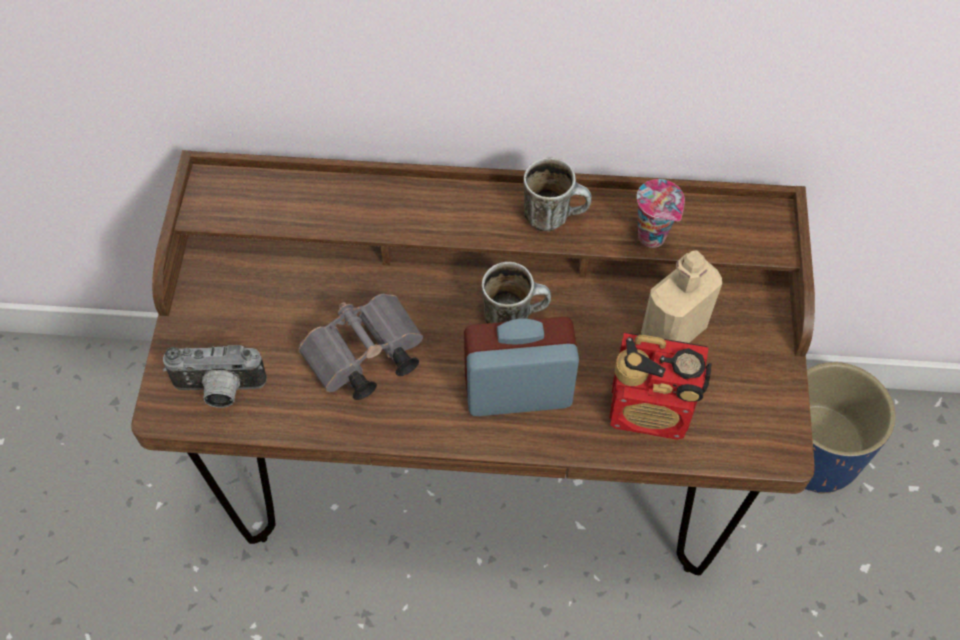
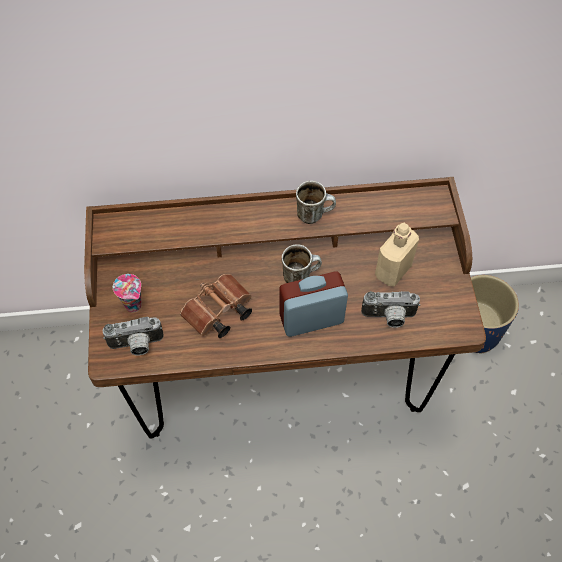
camera: 10 degrees left, 0 degrees up
(363, 359) = (217, 314): grey binoculars -> brown binoculars
(651, 410) = (389, 317): radio -> camera
(654, 237) = (373, 218): cup -> cup (134, 305)

